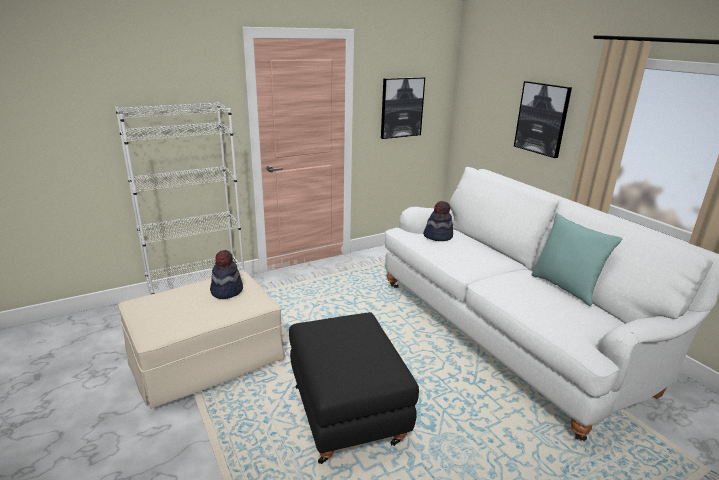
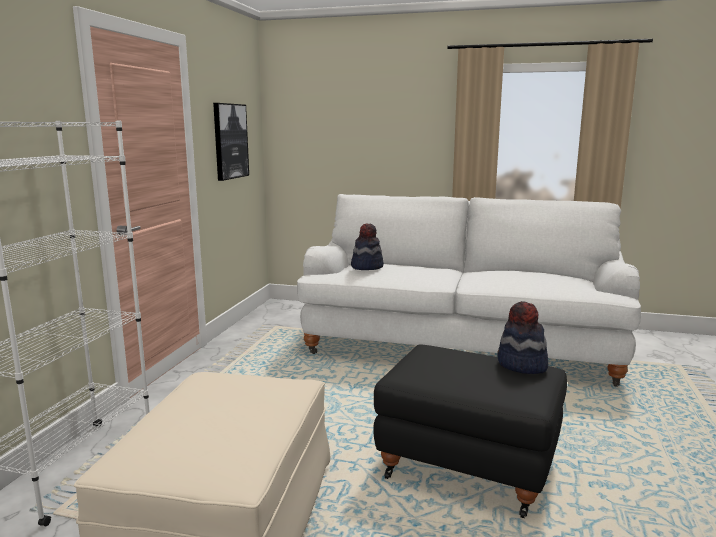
camera: 45 degrees left, 10 degrees down
(226, 291) = (234, 391): hat -> hat (521, 365)
(542, 118) = (395, 134): picture -> none
(565, 287) = (522, 269): turquoise pillow -> none

